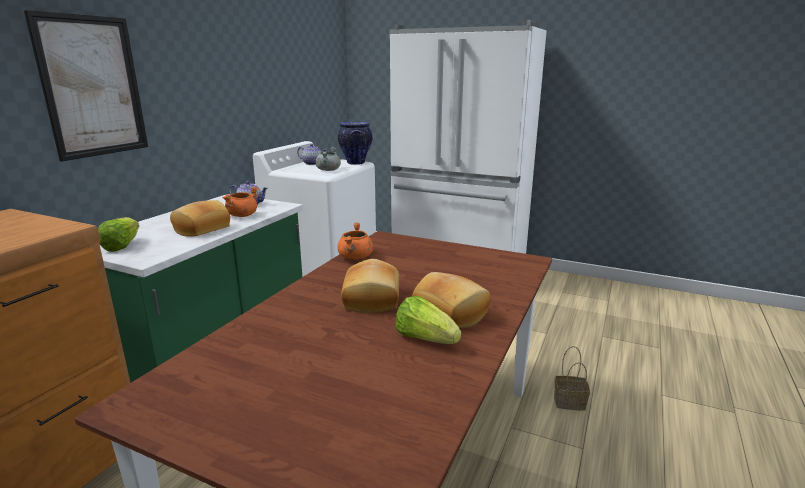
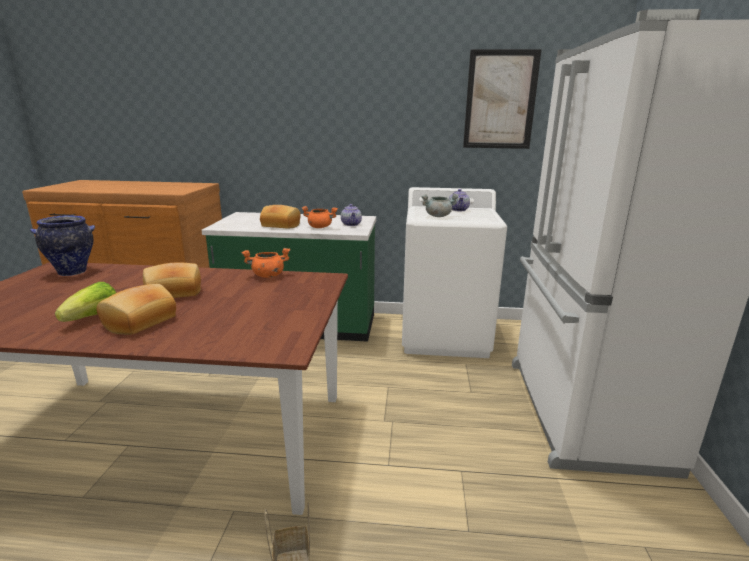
camera: 70 degrees right, 0 degrees up
(92, 87) = (278, 119): picture -> picture (500, 100)
(122, 246) = (241, 219): lettuce -> none
(355, 163) = (486, 219): vase -> vase (73, 272)

